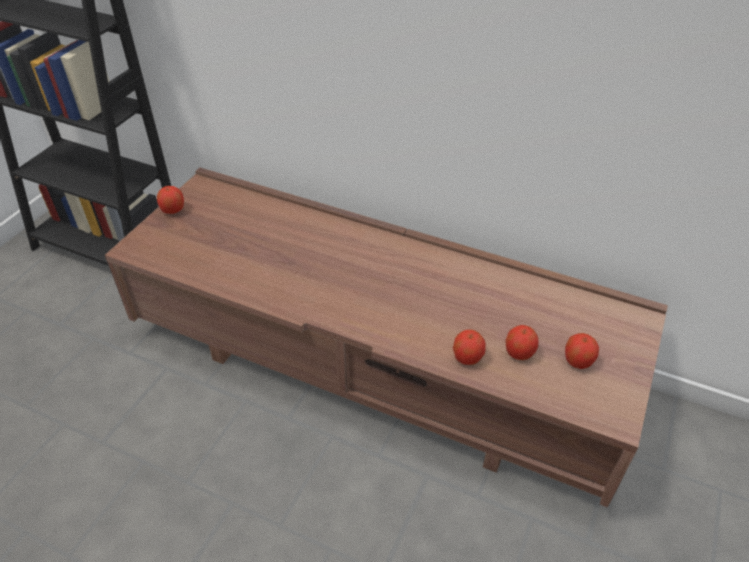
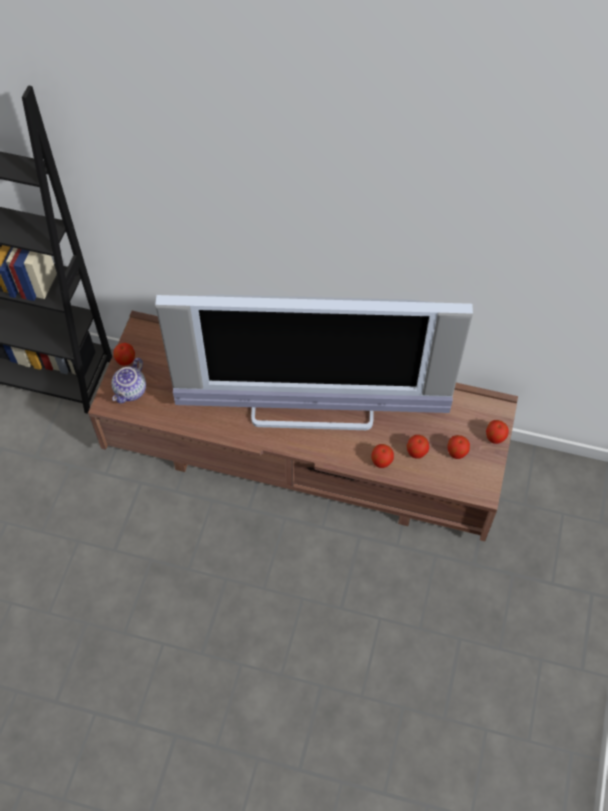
camera: 10 degrees left, 15 degrees up
(165, 240) = (131, 391): none -> teapot
(386, 283) = (313, 407): none -> television
(634, 350) = (495, 437): none -> apple

